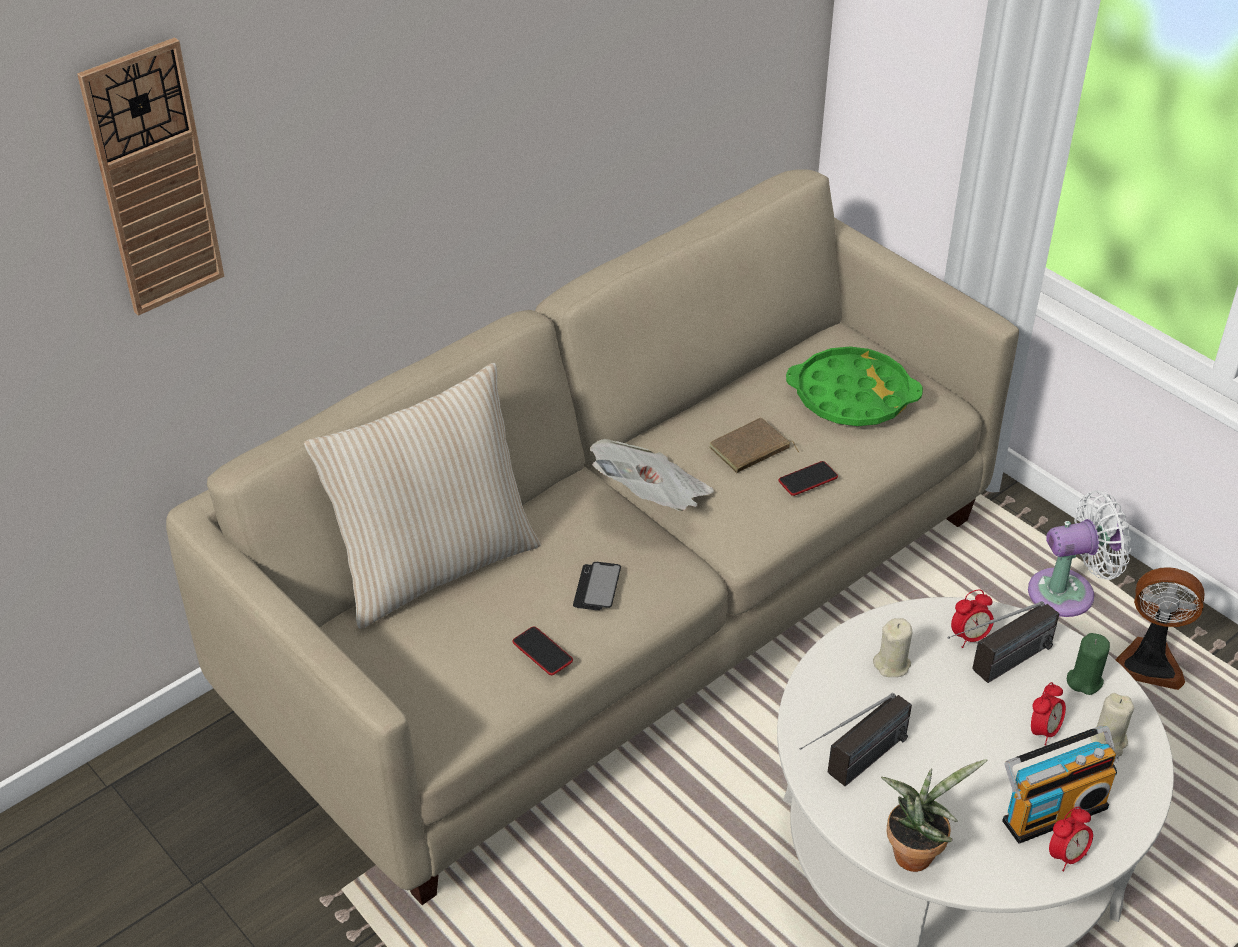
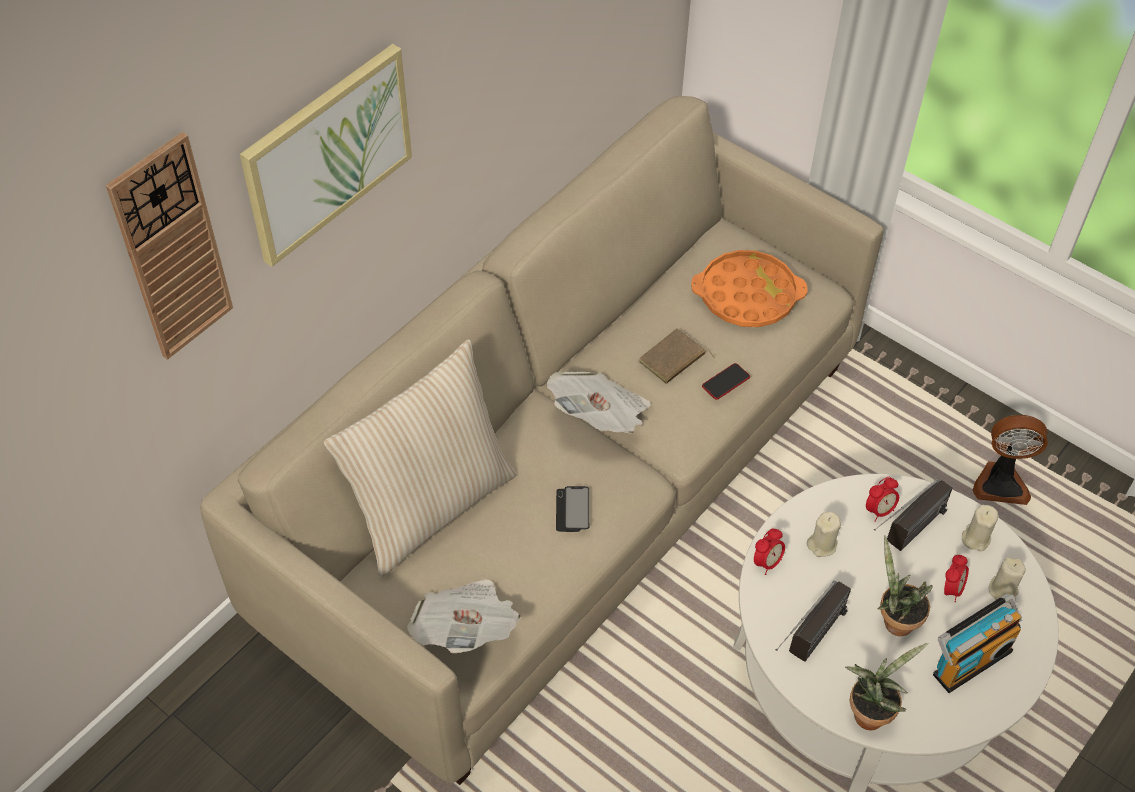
camera: 10 degrees left, 10 degrees up
(353, 120) = (327, 153): none -> picture
(443, 694) = (466, 629): none -> newspaper
(542, 652) = (540, 577): phone -> none
(852, 396) = (747, 295): green tray -> orange tray
(965, 756) = (894, 621): none -> potted plant
(1066, 856) = (986, 698): alarm clock -> alarm clock (767, 562)
(1068, 592) = (928, 427): white fan -> none
(1084, 680) = (975, 538): green candle -> beige candle

